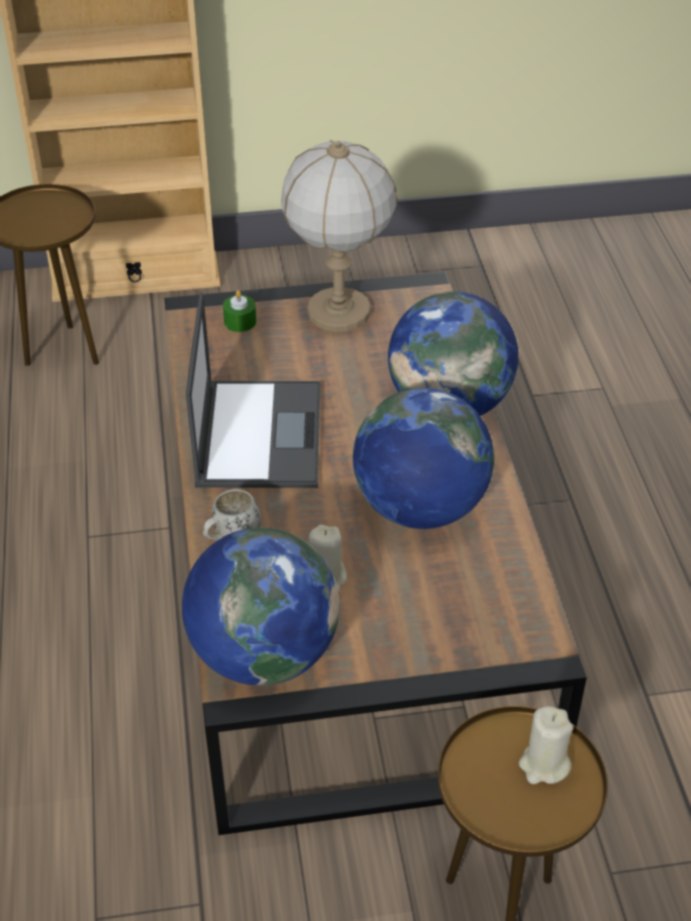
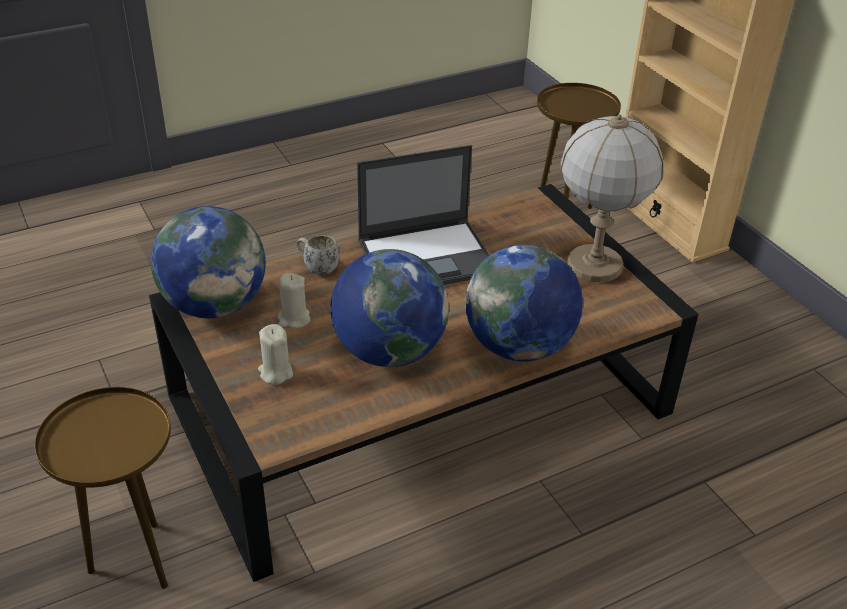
camera: 70 degrees right, 5 degrees down
(240, 321) = (547, 221): green candle -> none
(544, 765) = (119, 446): beige candle -> beige candle (275, 373)

